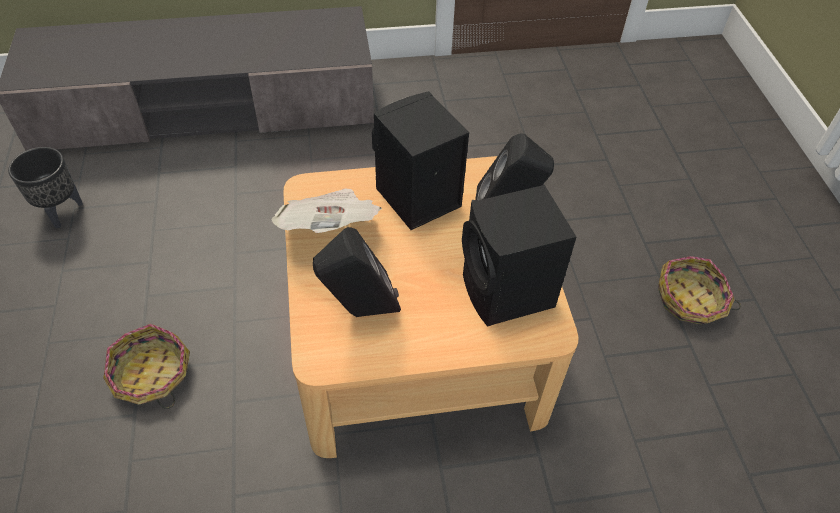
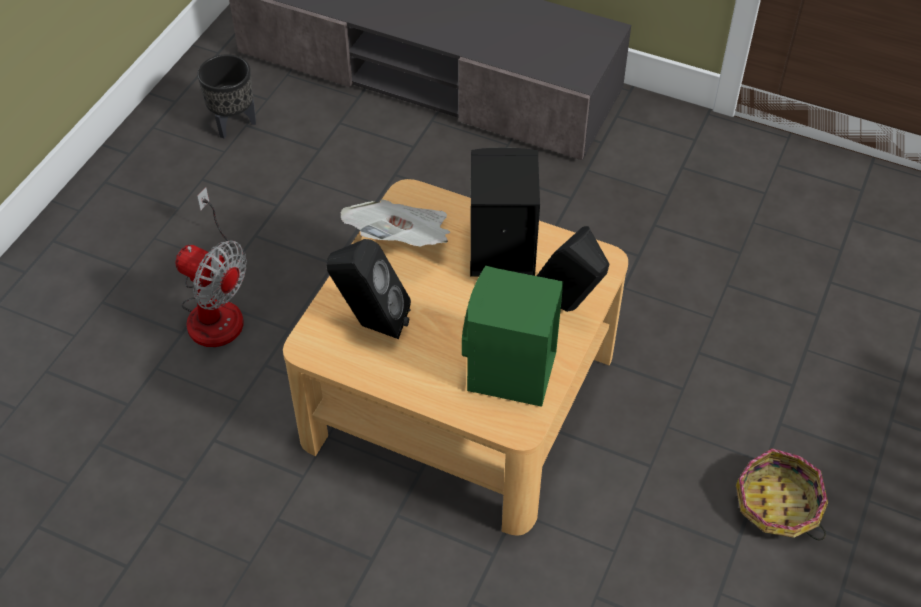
camera: 35 degrees right, 0 degrees up
(152, 375) = (215, 307): basket -> fan
(508, 294) = (509, 374): black speaker -> green speaker

